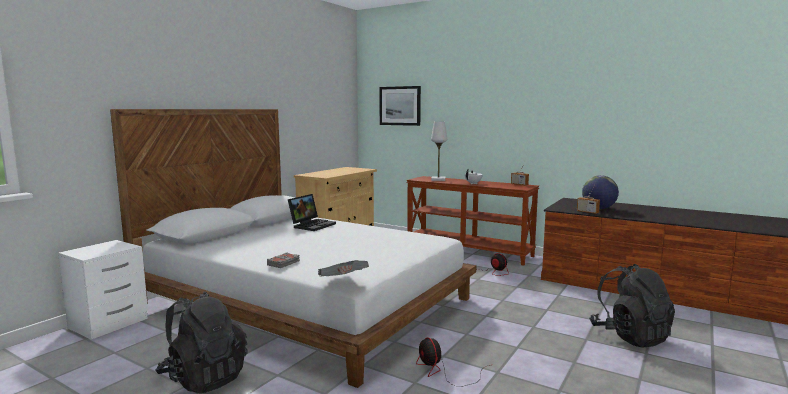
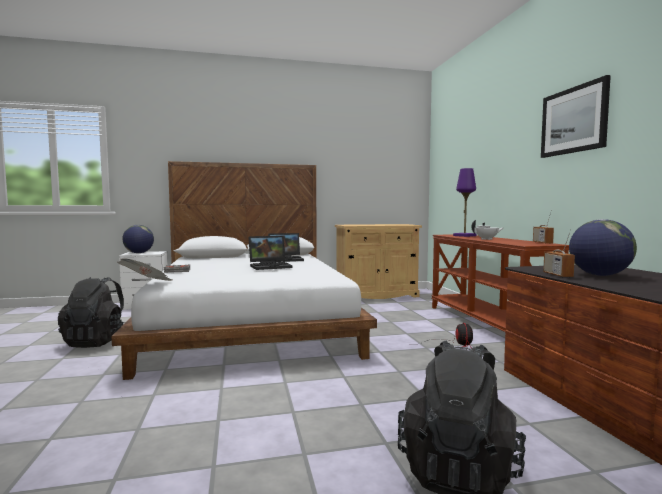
camera: 45 degrees right, 5 degrees down
(95, 251) = (139, 253): none -> globe
(343, 236) = (271, 266): none -> laptop
(400, 106) = (454, 159): picture -> picture (573, 120)
(438, 179) = (464, 236): white table lamp -> purple table lamp
(443, 372) = (187, 398): fan -> none

